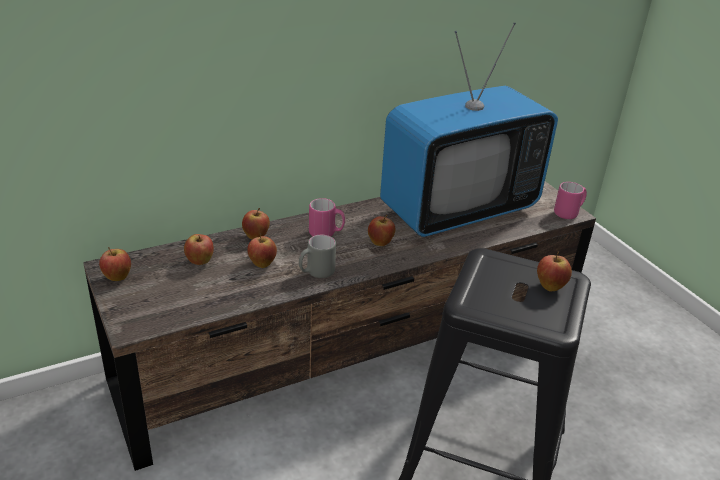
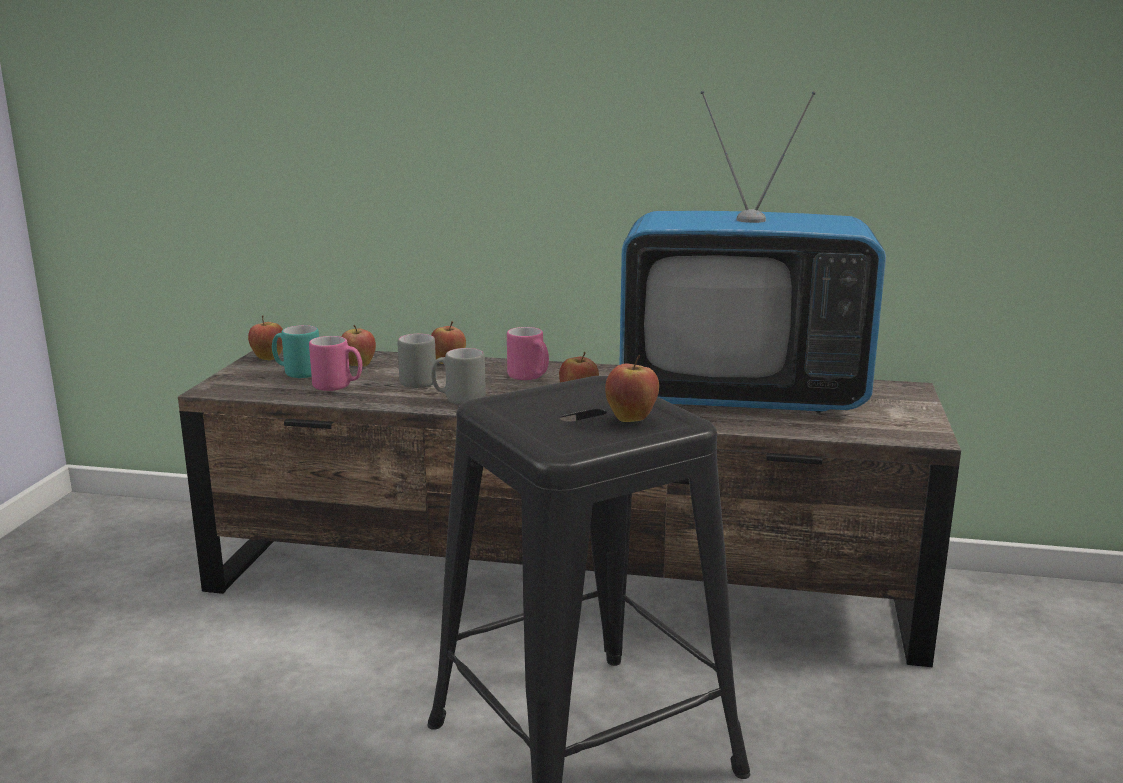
camera: 40 degrees right, 15 degrees down
(166, 286) = (297, 373): none -> turquoise mug
(262, 264) = (415, 381): apple -> grey mug
(569, 213) = (918, 435): pink mug -> pink mug (338, 387)

